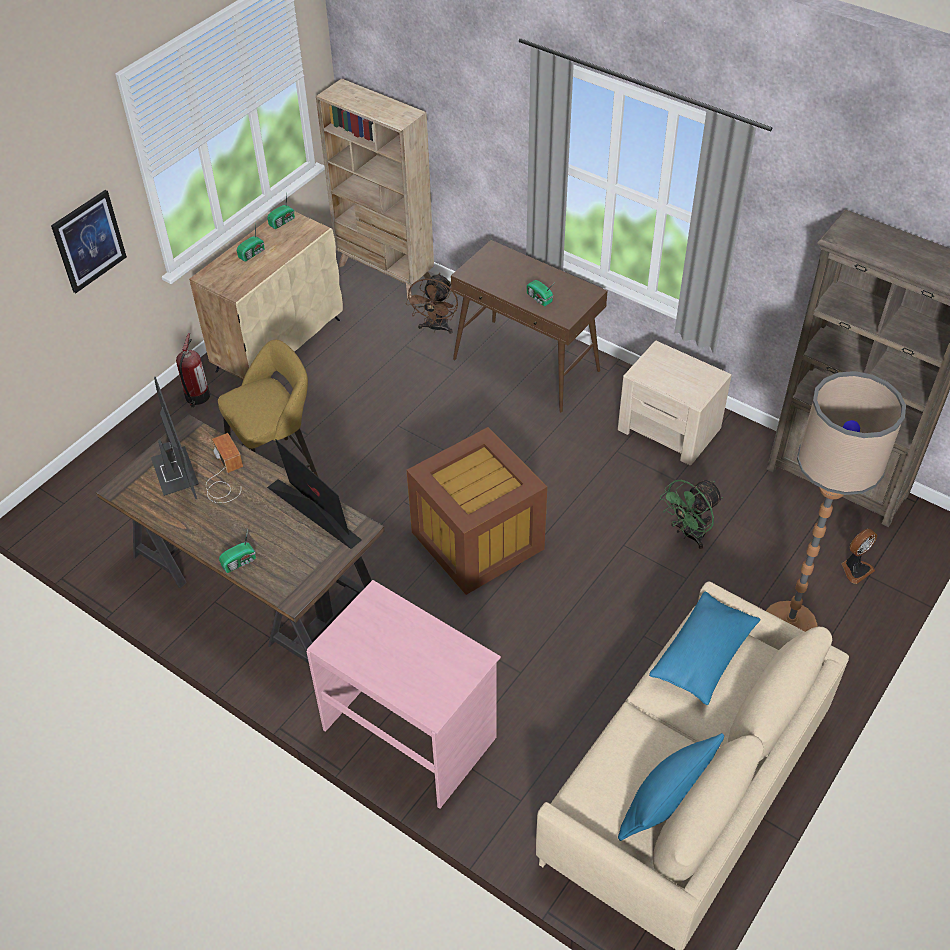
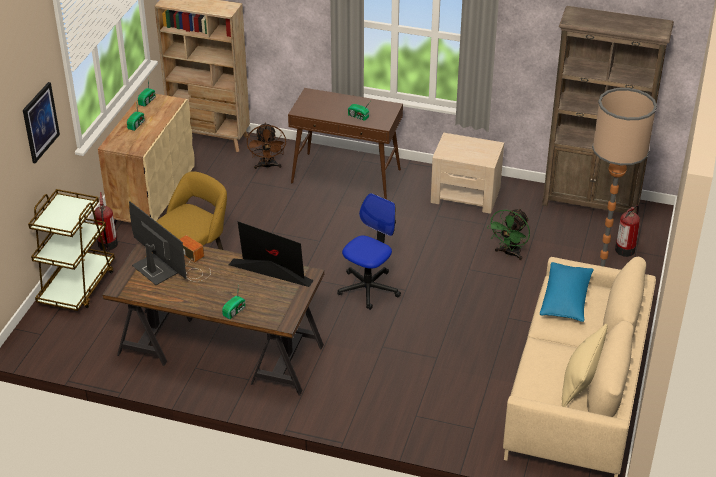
camera: 20 degrees left, 10 degrees down
(135, 447) = (77, 286): none -> brown cart
(411, 732) = (379, 409): pink desk -> none
(479, 541) = (368, 288): brown storage box -> office chair
(666, 800) = (581, 380): blue pillow -> beige pillow
(855, 569) = (625, 249): fan -> fire extinguisher

